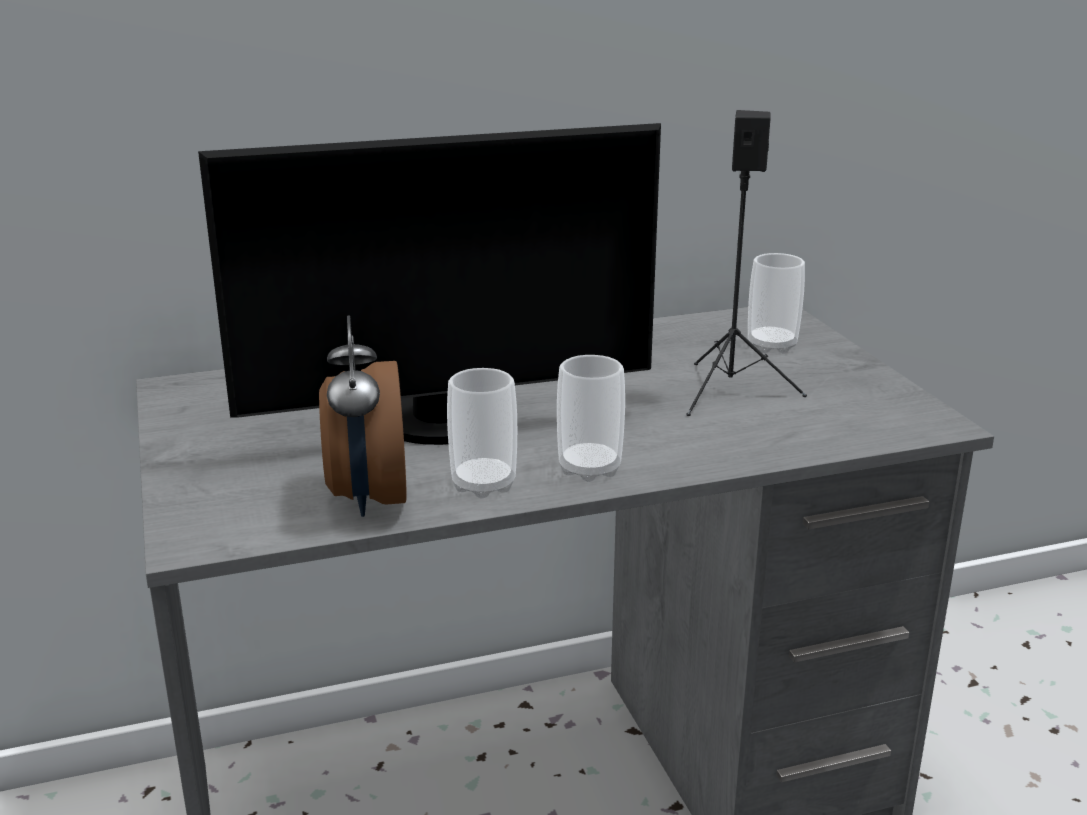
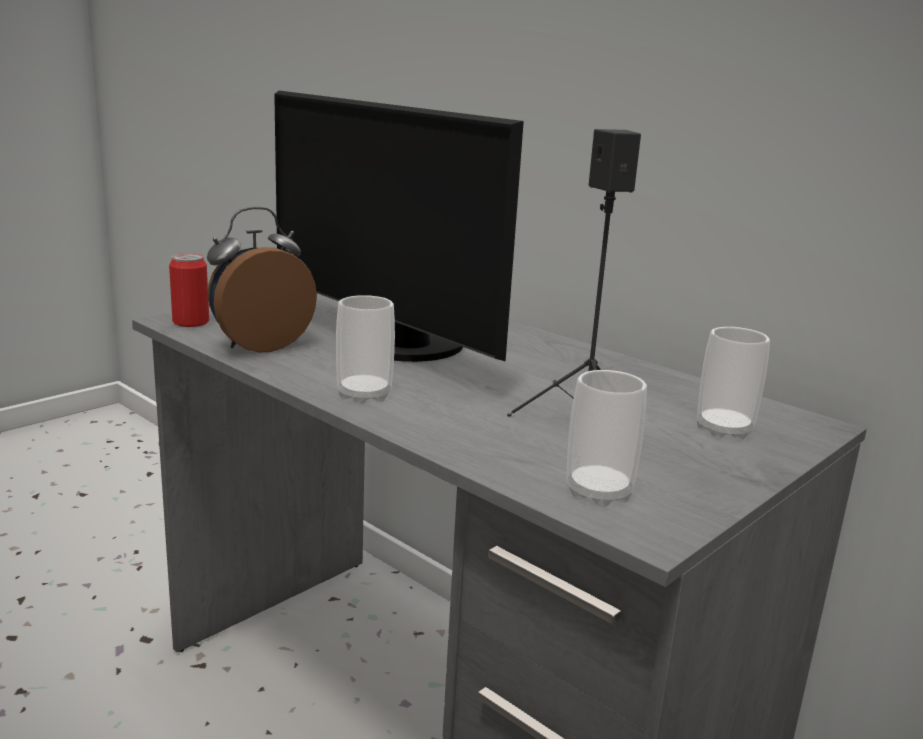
camera: 60 degrees right, 5 degrees down
(218, 529) = (191, 322): none -> can
(483, 485) = (306, 369): cup -> cup (598, 493)

